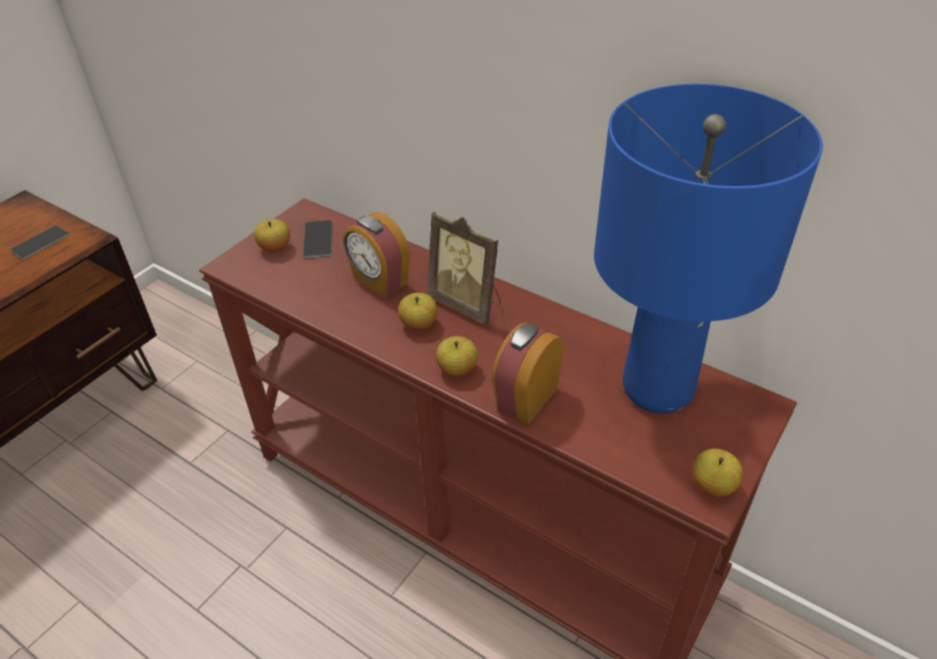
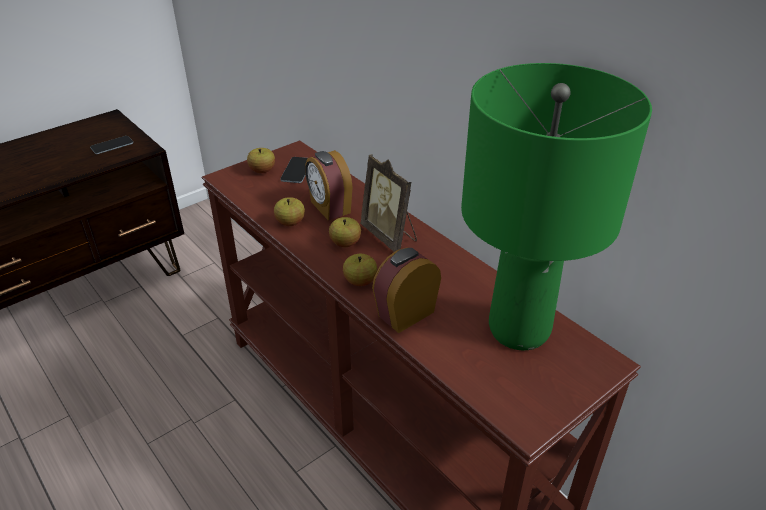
camera: 15 degrees right, 5 degrees down
(659, 389) = (520, 330): blue table lamp -> green table lamp
(712, 486) = (533, 414): apple -> apple (290, 223)

